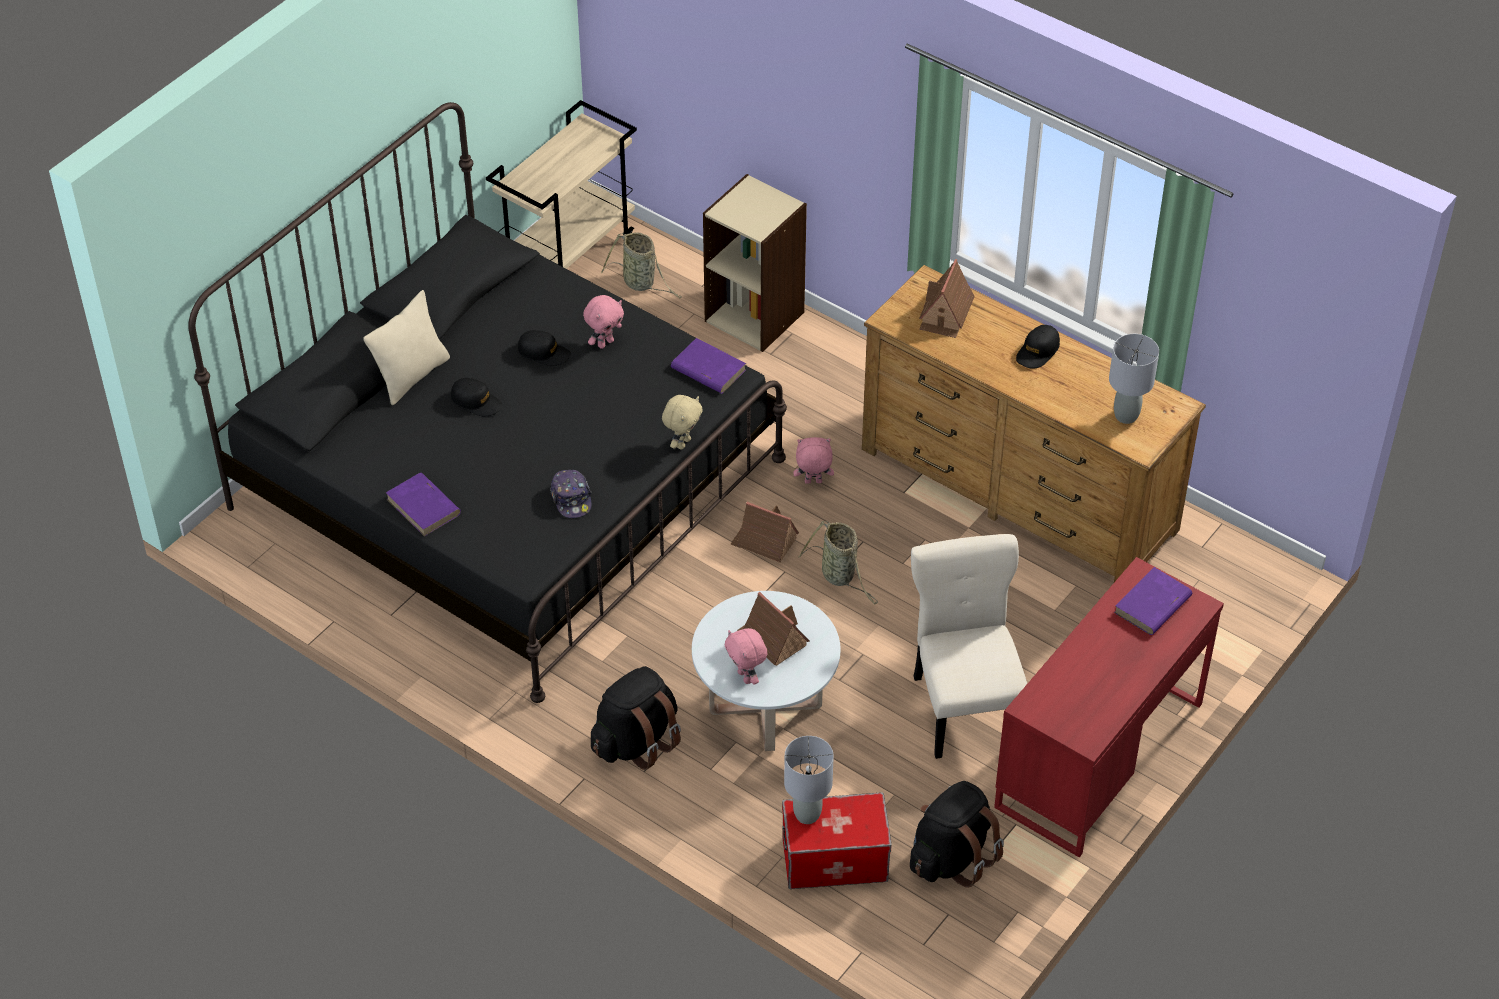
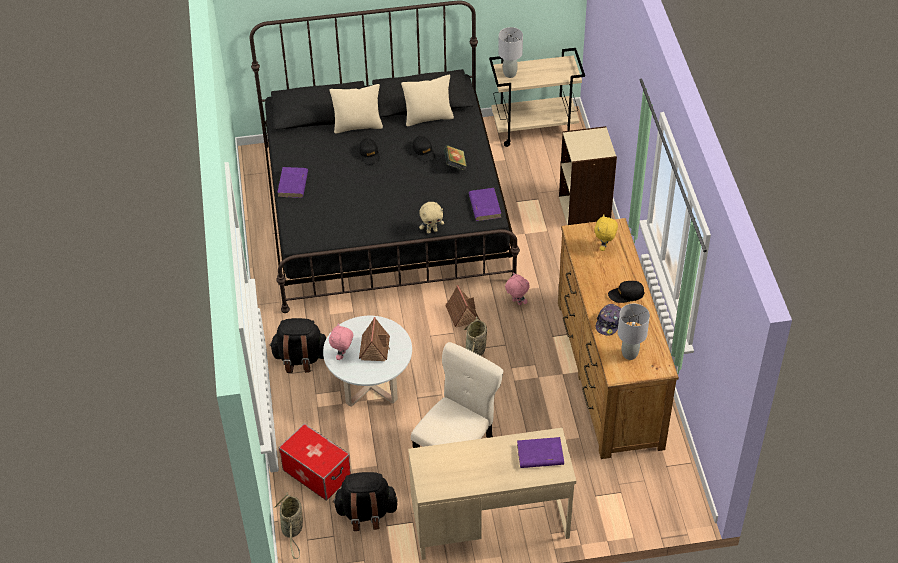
camera: 45 degrees right, 0 degrees up
(493, 306) = (428, 118): none -> beige pillow
(571, 499) = (355, 222): cap -> cap (609, 323)
(605, 343) = (455, 164): pink plush toy -> book
(641, 283) = (551, 161): basket -> basket (292, 530)
(807, 814) = (306, 437): grey table lamp -> grey table lamp (510, 74)
(945, 314) = (604, 247): toy house -> yellow plush toy
(1098, 755) = (490, 522): red desk -> beige desk

